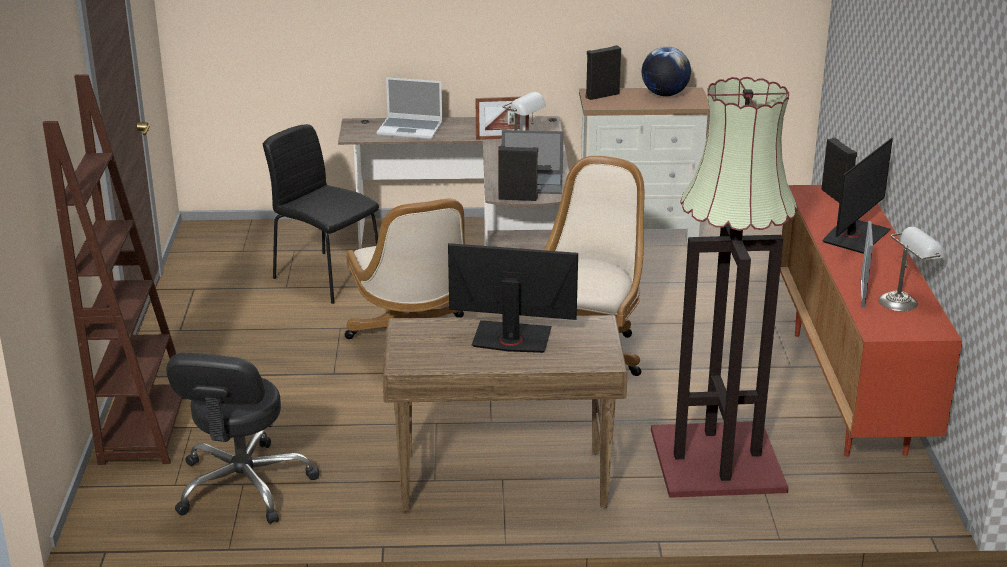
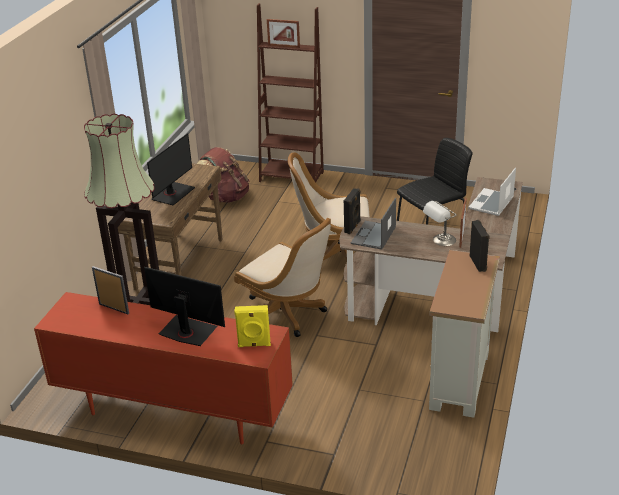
camera: 110 degrees right, 5 degrees up
(88, 179) = (284, 46): none -> picture frame
(242, 489) = (226, 197): black office chair -> brown backpack
(665, 94) = (470, 294): globe -> none
(837, 196) = (254, 345): black speaker -> yellow speaker
(855, 236) = (187, 332): monitor -> monitor turned 150 degrees clockwise
(904, 300) = (93, 323): white table lamp -> none

